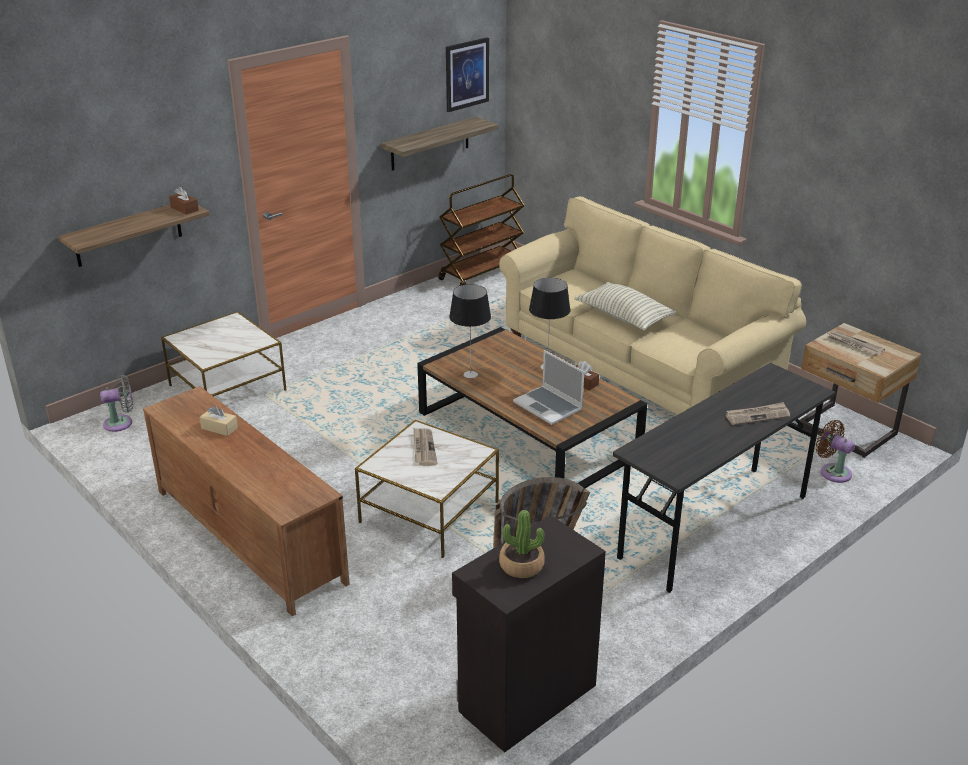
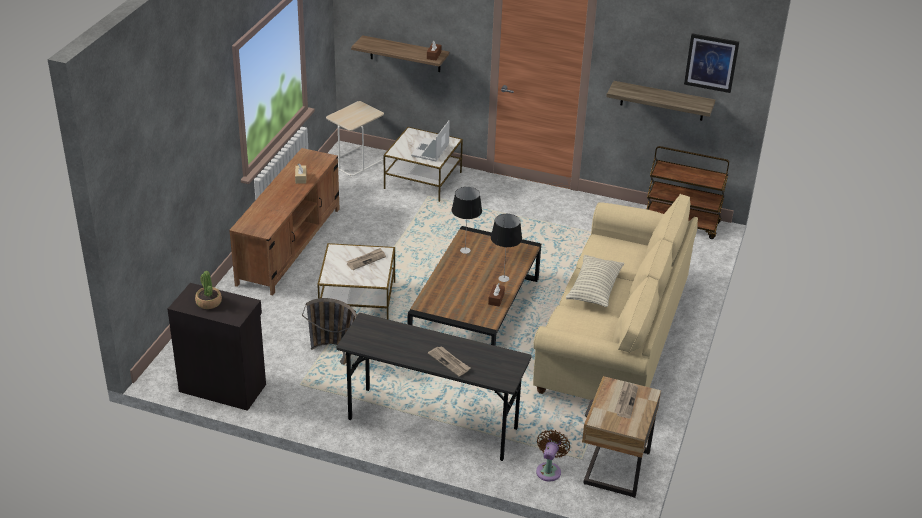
camera: 60 degrees right, 5 degrees up
(121, 423) = (356, 161): grey fan -> beige side table
(549, 406) = (453, 293): laptop -> laptop (430, 151)

